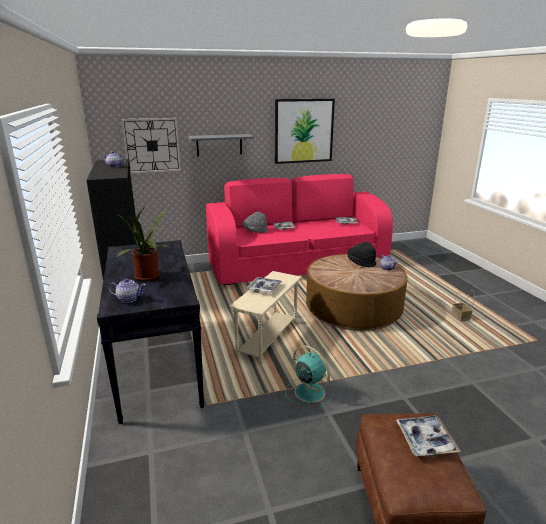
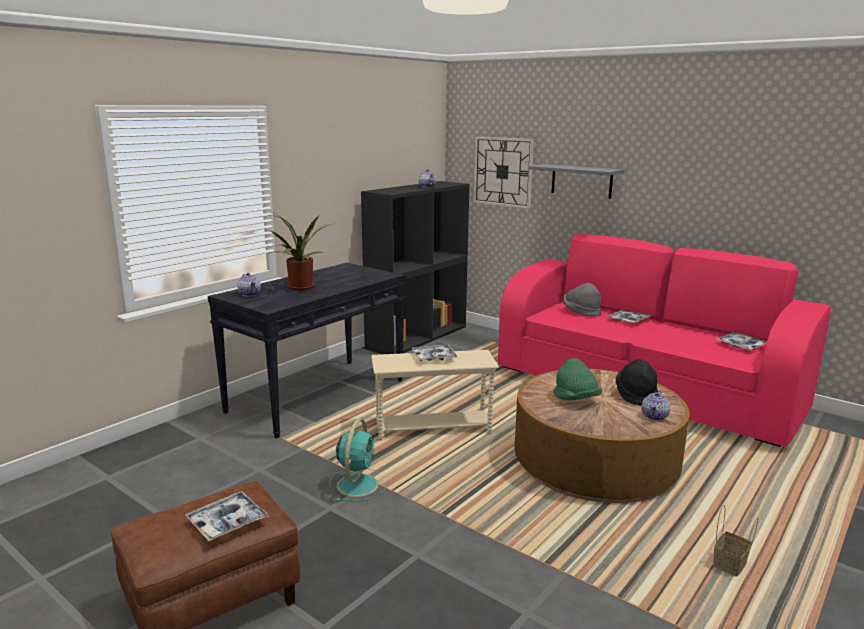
camera: 55 degrees right, 5 degrees down
(303, 131) = (717, 174): picture -> none
(351, 277) = (575, 399): none -> green hat

